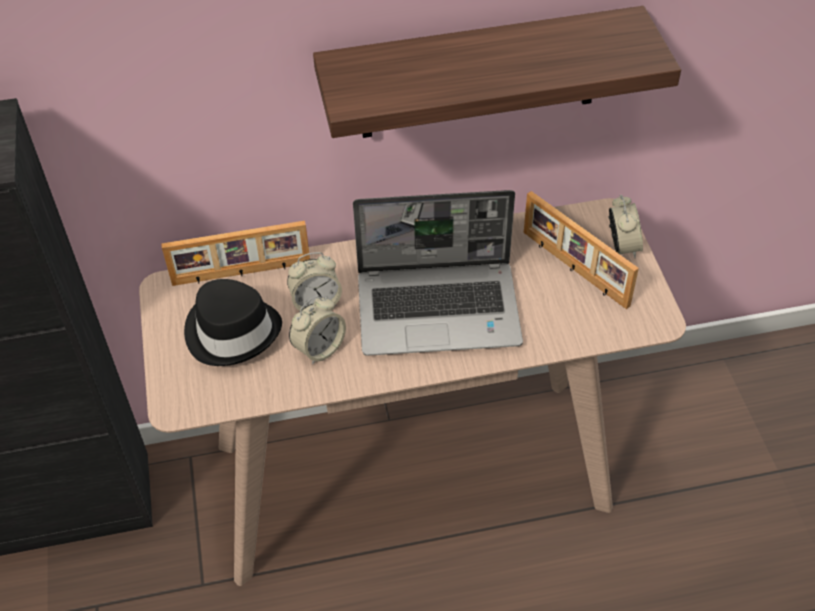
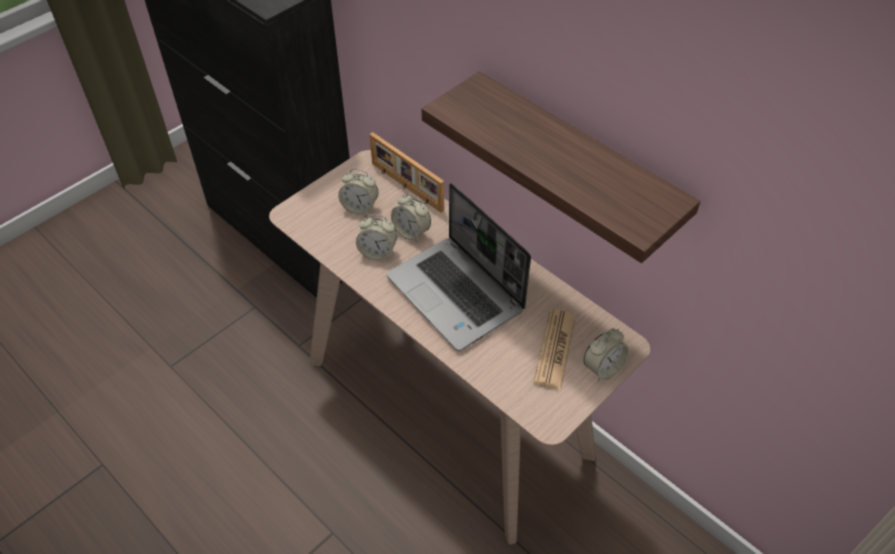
camera: 55 degrees right, 0 degrees up
(232, 331) = (360, 207): black hat -> alarm clock
(573, 269) = (555, 349): picture frame -> newspaper

